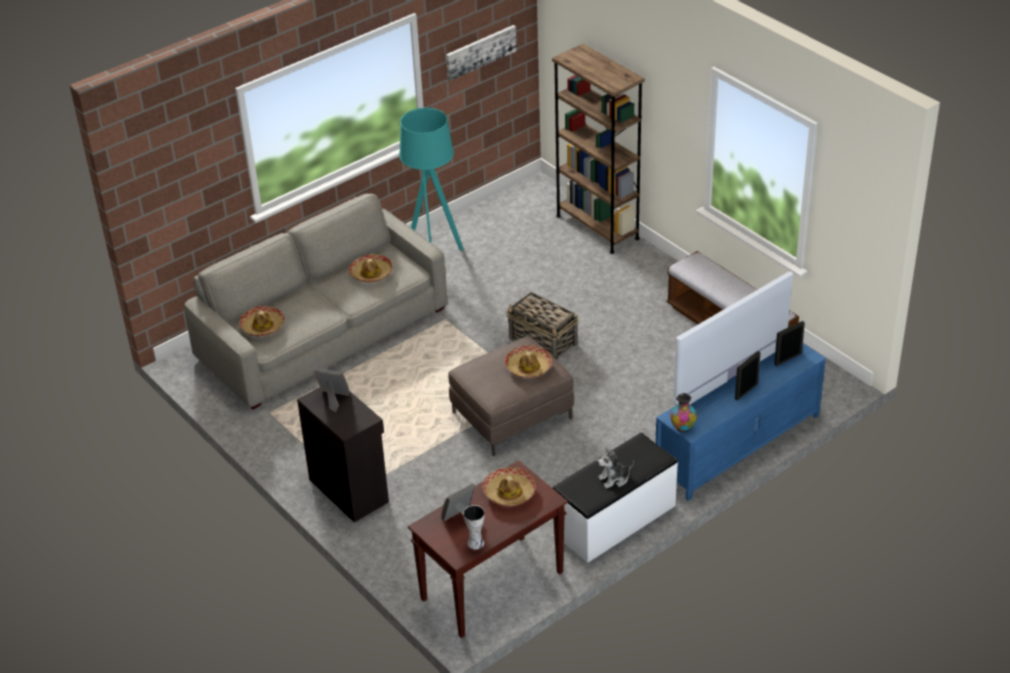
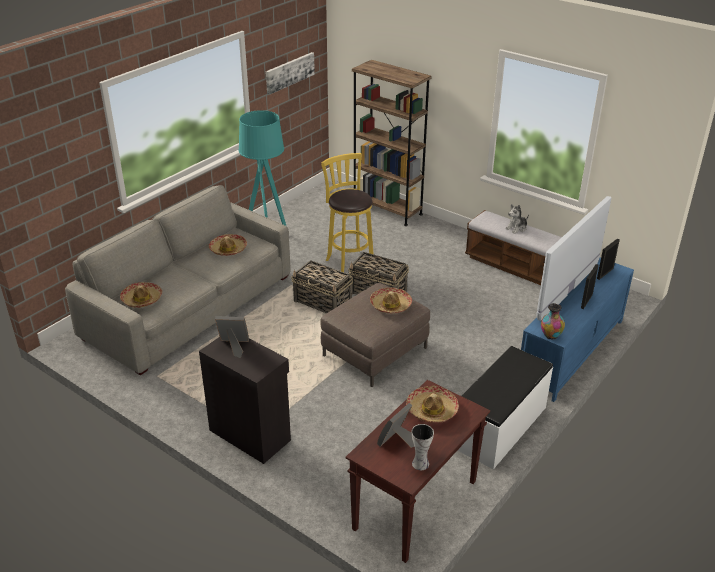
camera: 15 degrees left, 5 degrees down
(474, 347) = (323, 302): none -> basket
(523, 296) = (349, 262): none -> yellow stool
(614, 479) = (508, 387): plush toy -> plush toy (517, 228)

